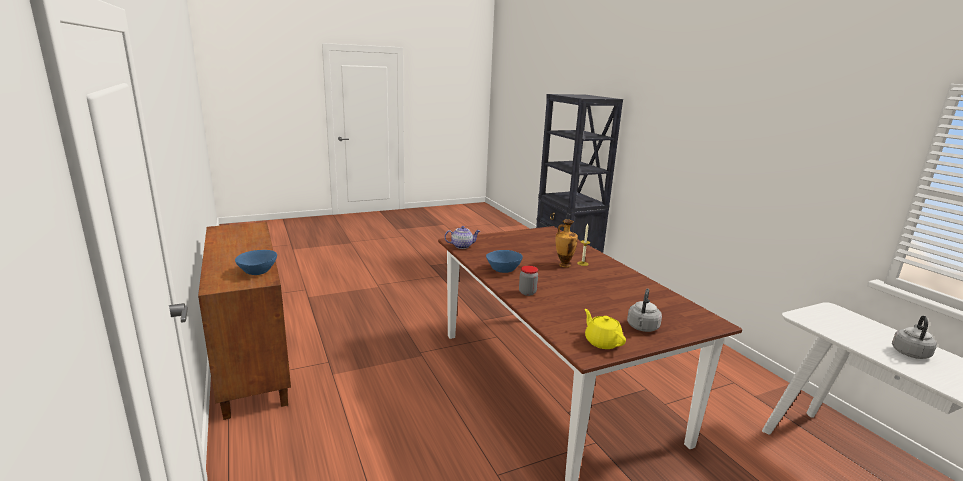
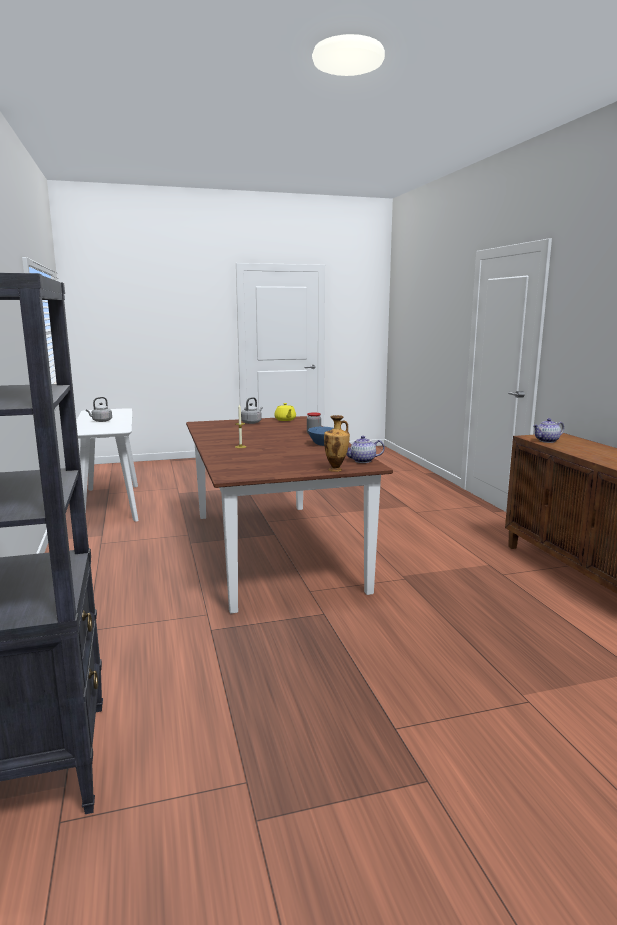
camera: 170 degrees left, 5 degrees down
(257, 272) = (547, 441): blue bowl -> teapot
(563, 265) = (261, 446): vase -> vase (336, 470)

